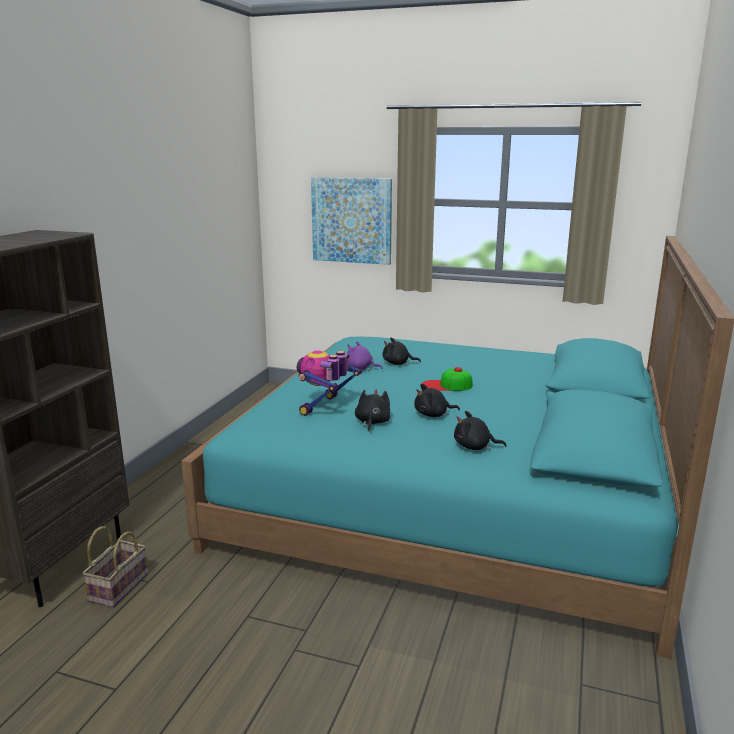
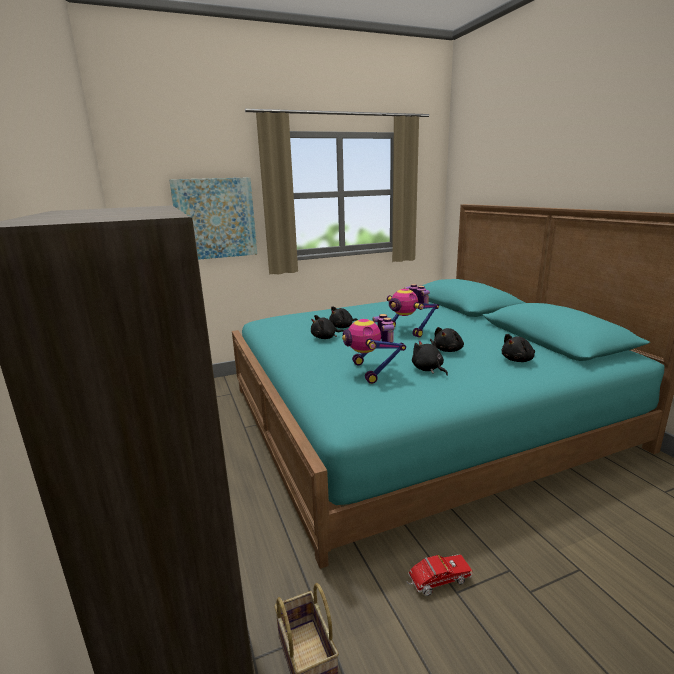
camera: 40 degrees left, 0 degrees up
(246, 603) = (437, 581): none -> toy truck
(361, 368) = (325, 338): purple plush toy -> black plush toy
(446, 385) = (408, 330): cap -> toy robot

